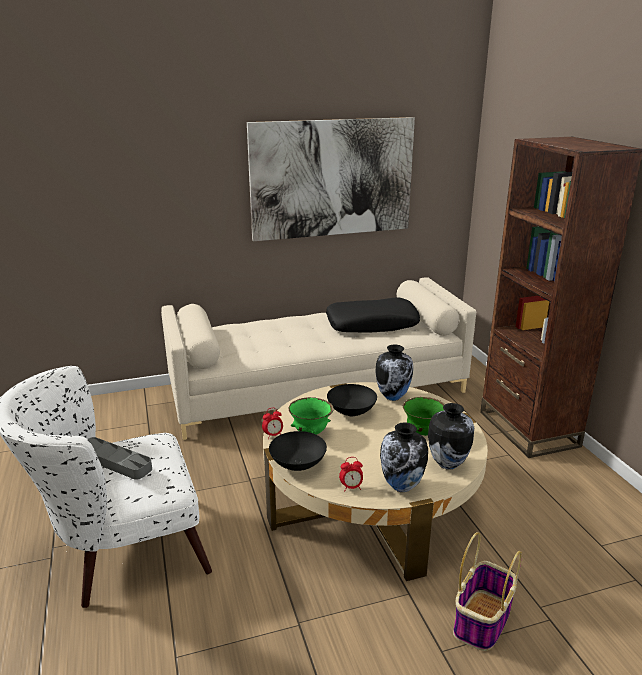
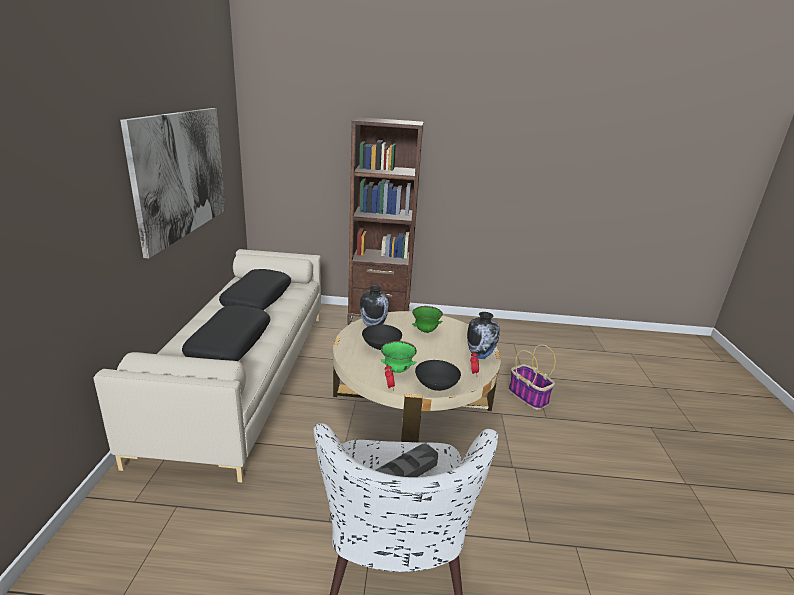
camera: 70 degrees left, 0 degrees up
(277, 340) = (230, 343): none -> black pillow
(447, 463) = (464, 334): vase -> none

